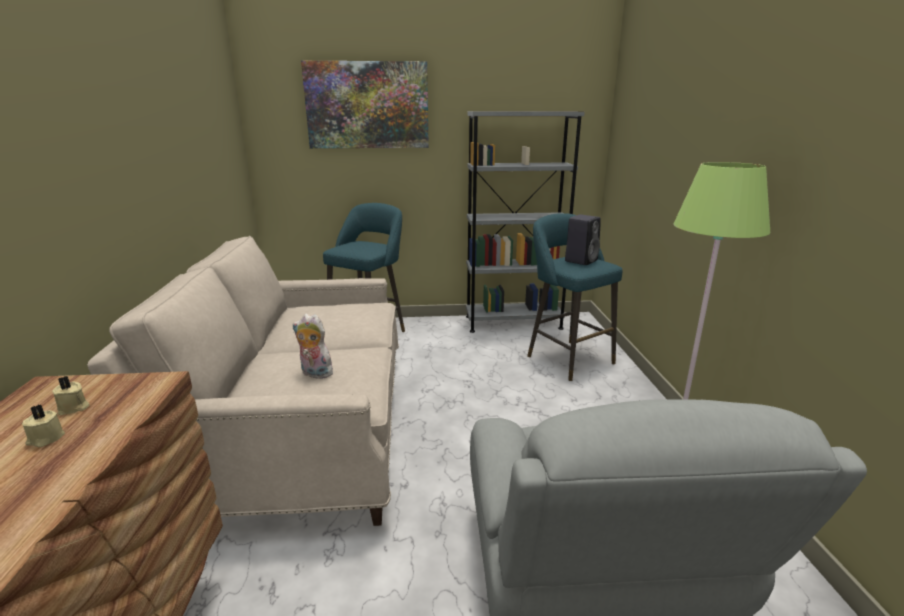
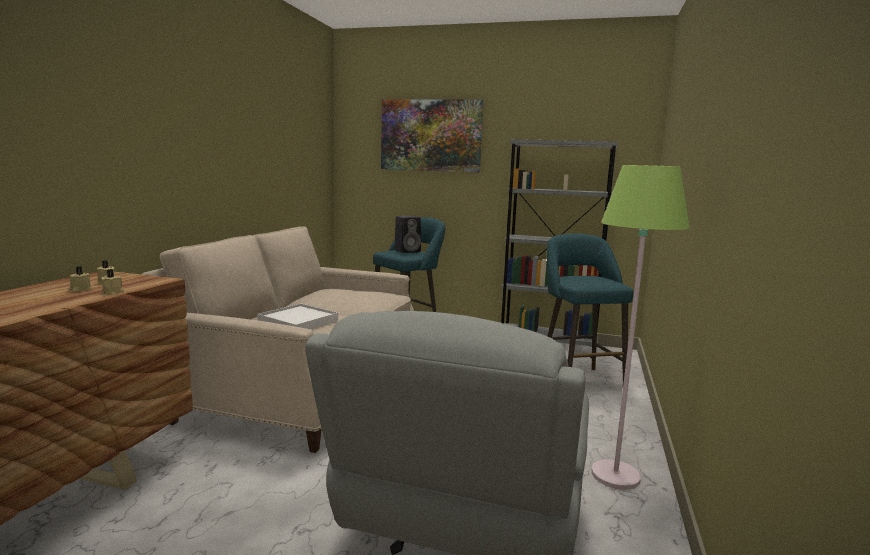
camera: 20 degrees right, 10 degrees down
(112, 433) = (113, 292): none -> beige candle
(314, 374) = (298, 321): plush toy -> white tray
(581, 260) = (592, 278): black speaker -> black speaker (408, 251)

